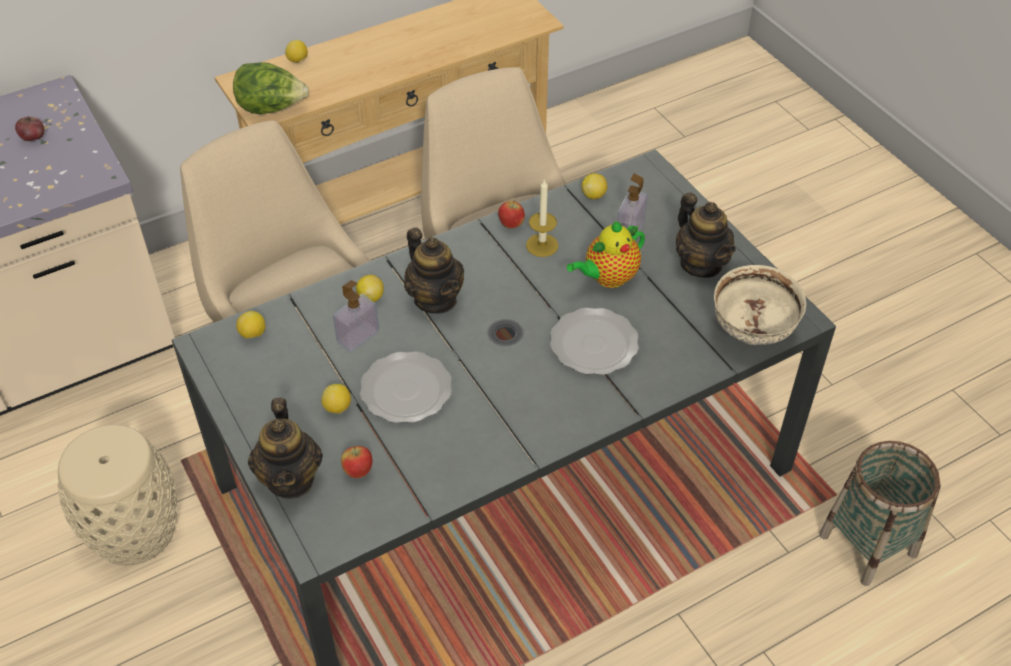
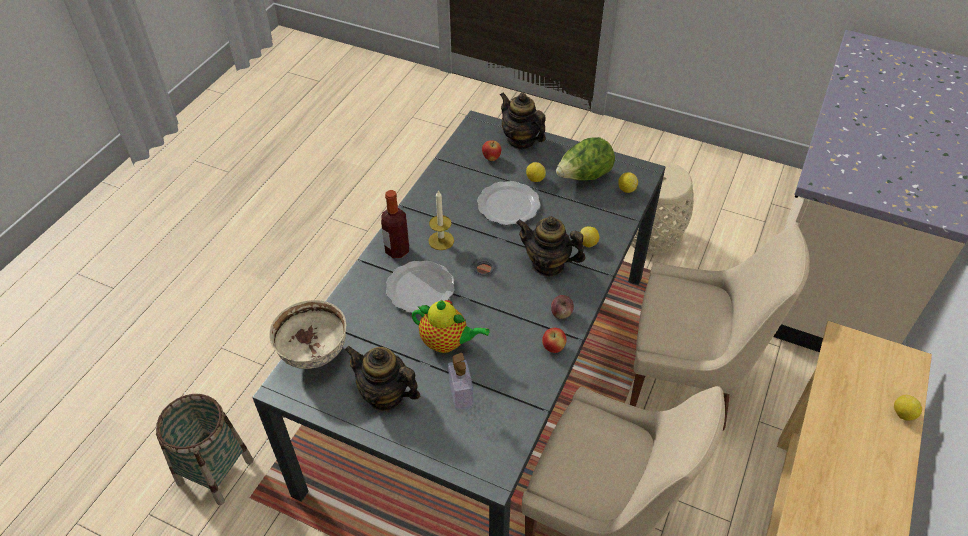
camera: 145 degrees right, 0 degrees up
(33, 137) = (899, 180): apple -> apple (561, 313)
(271, 108) = (845, 349): lettuce -> lettuce (584, 177)
(358, 337) = (568, 218): soap dispenser -> none
(542, 245) = (516, 343): candle -> candle (441, 240)
(586, 403) = (397, 250): none -> bottle
(594, 195) = (516, 414): lemon -> none
(608, 278) = (447, 343): teapot -> teapot turned 90 degrees clockwise

